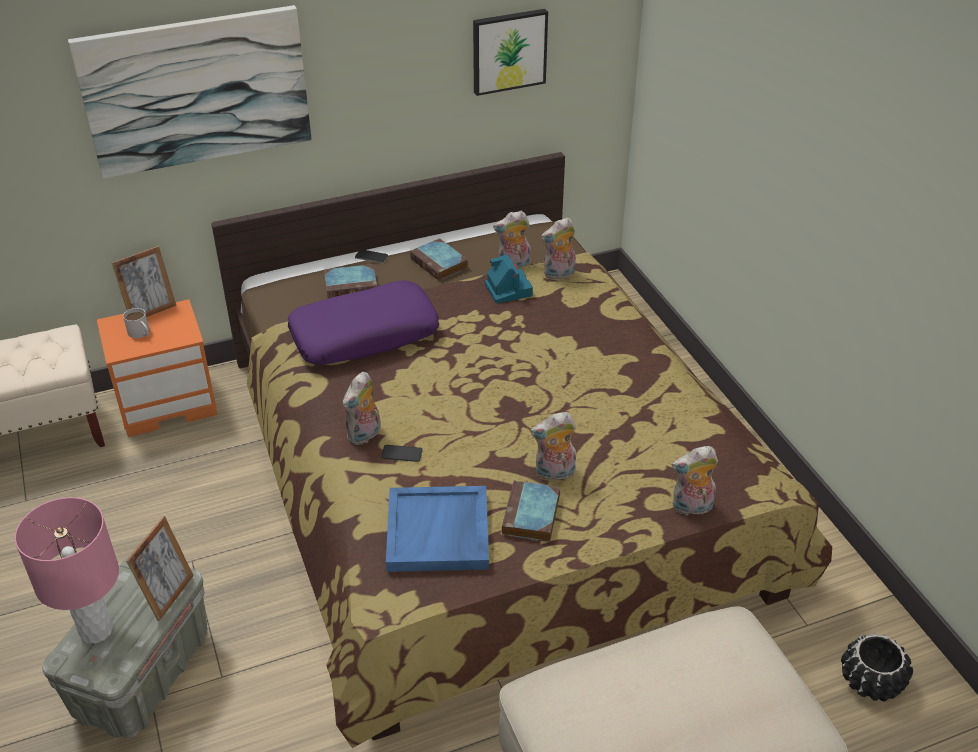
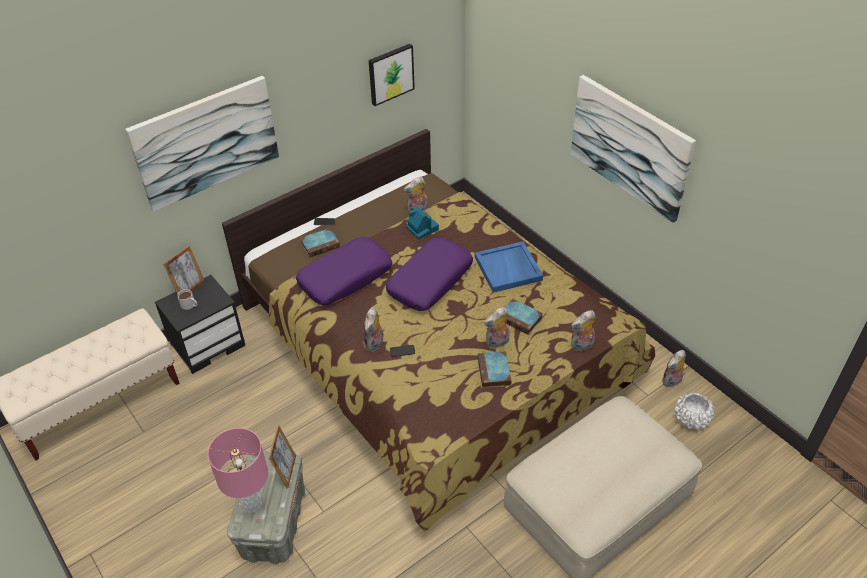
camera: 15 degrees left, 5 degrees up
(168, 402) = (208, 344): orange nightstand -> black nightstand
(439, 532) = (445, 395): blue tray -> blue tray (508, 269)
(440, 264) = (371, 218): book -> book (521, 319)
(488, 363) = (430, 281): none -> purple pillow
(559, 274) = (449, 211): plush toy -> plush toy (672, 381)
(842, 199) = (630, 147): none -> picture
(871, 681) = (691, 419): black planter -> white planter

